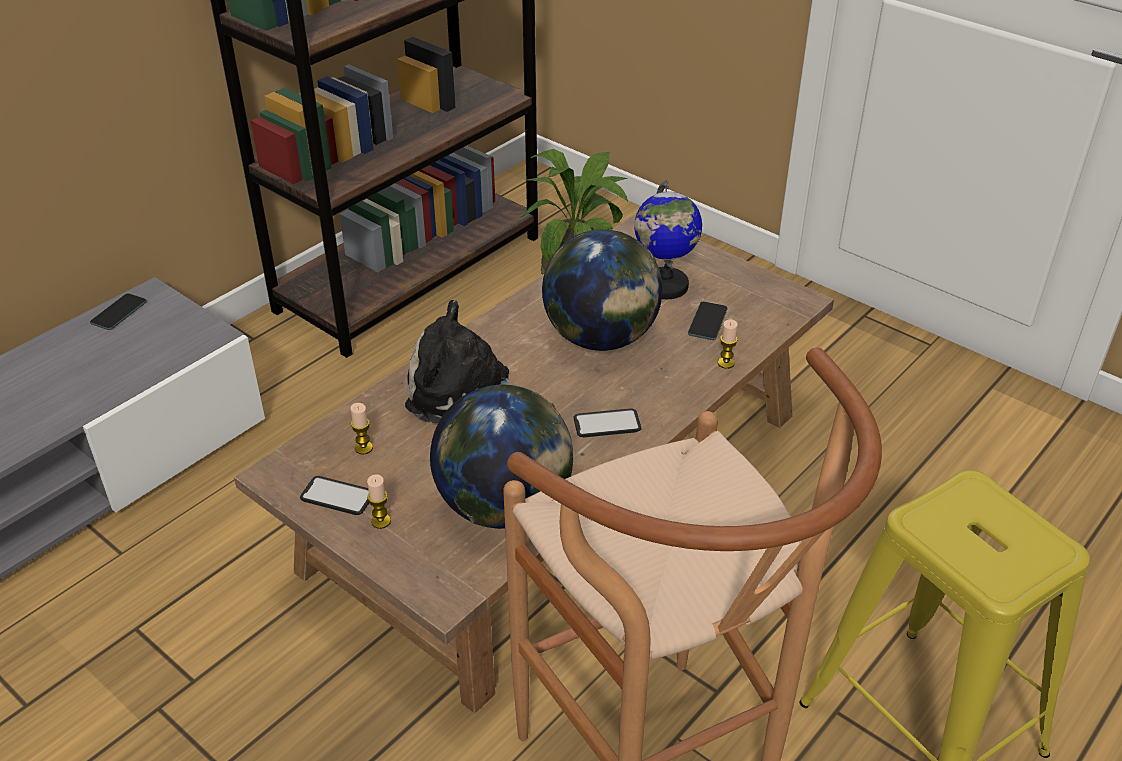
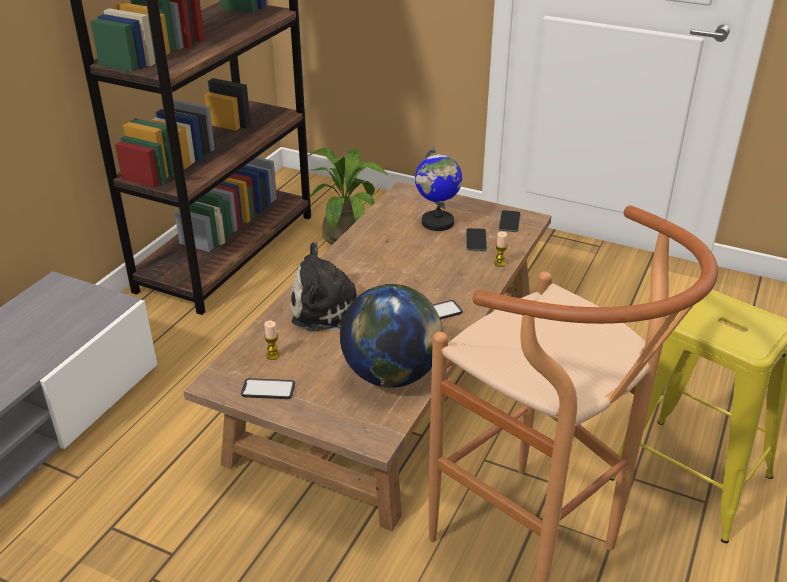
camera: 15 degrees left, 5 degrees down
(119, 312) = (34, 299): phone -> phone (509, 222)
(381, 521) = (307, 400): candle -> none
(601, 339) = (409, 261): globe -> none

